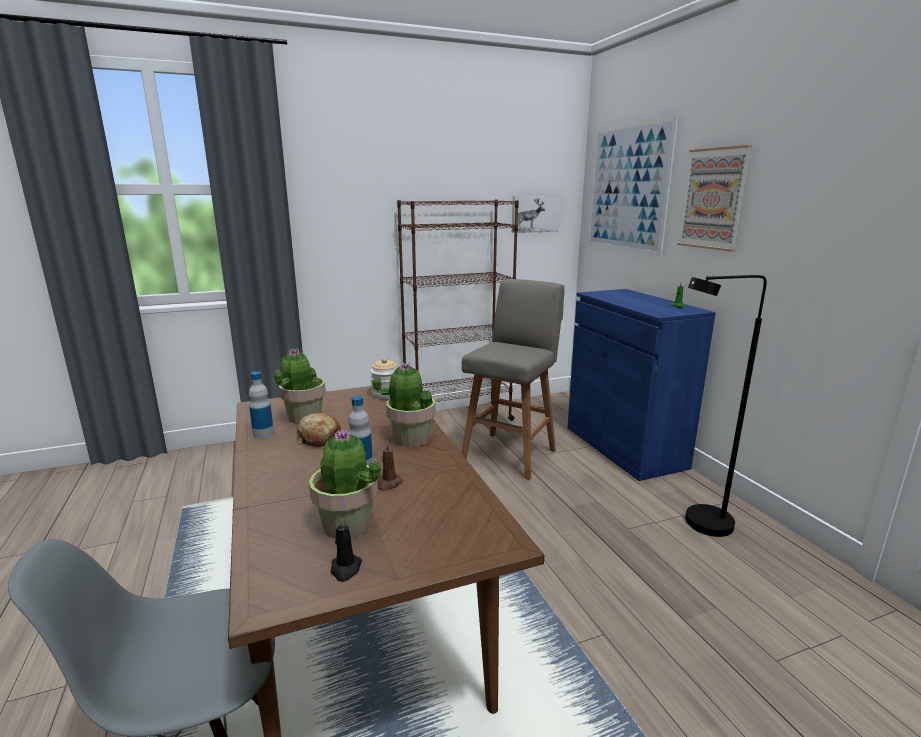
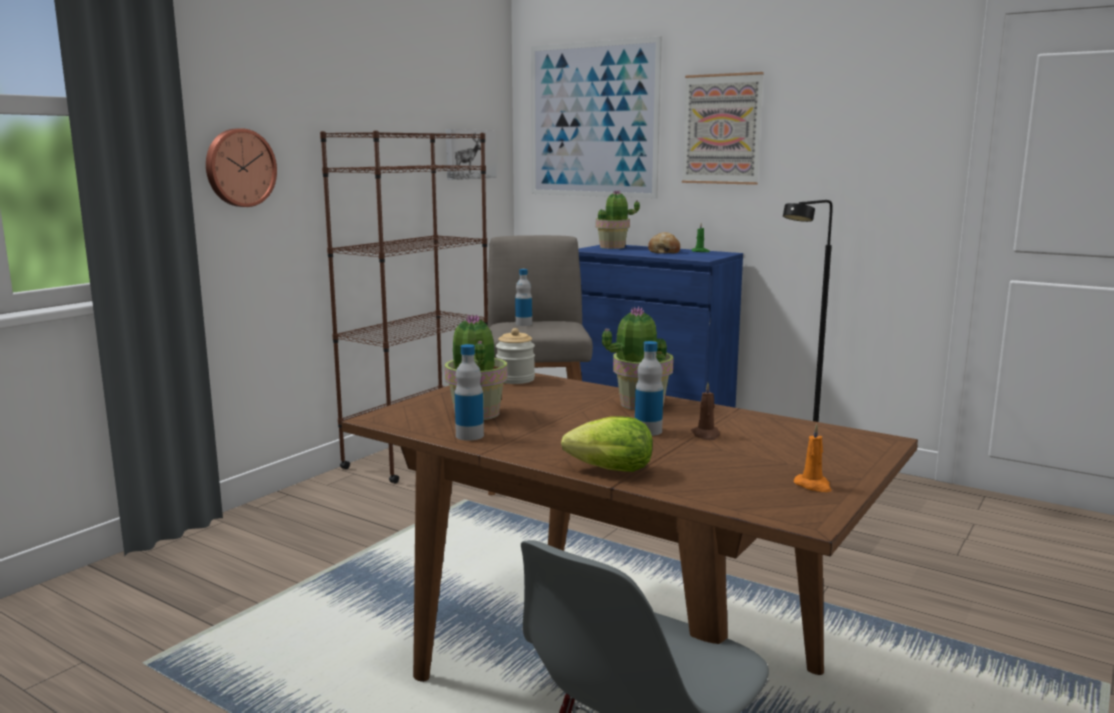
camera: 35 degrees left, 5 degrees down
(262, 492) = (606, 470): none -> lettuce
(319, 438) = (544, 424): bread -> bread (664, 252)
(336, 224) = (239, 168): none -> wall clock
(345, 569) = (813, 486): black candle -> orange candle
(347, 526) = (745, 466): potted plant -> potted plant (613, 247)
(500, 346) = (523, 324): none -> bottle

